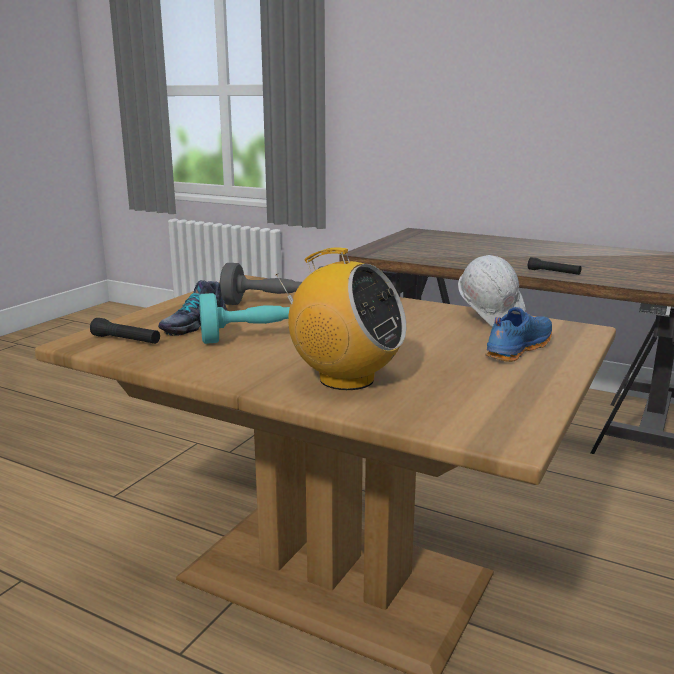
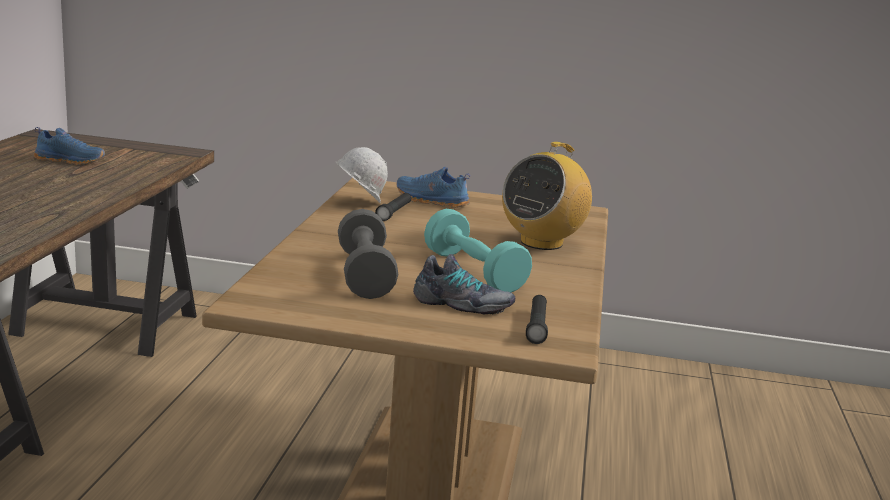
camera: 110 degrees left, 0 degrees up
(345, 379) = (541, 242): radio -> radio turned 150 degrees counterclockwise
(553, 272) = (110, 186): black flashlight -> black flashlight (394, 213)
(625, 265) = (71, 161): none -> blue shoe

